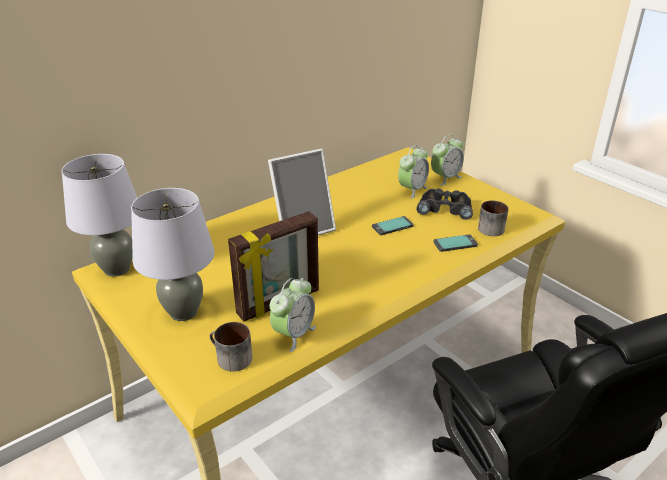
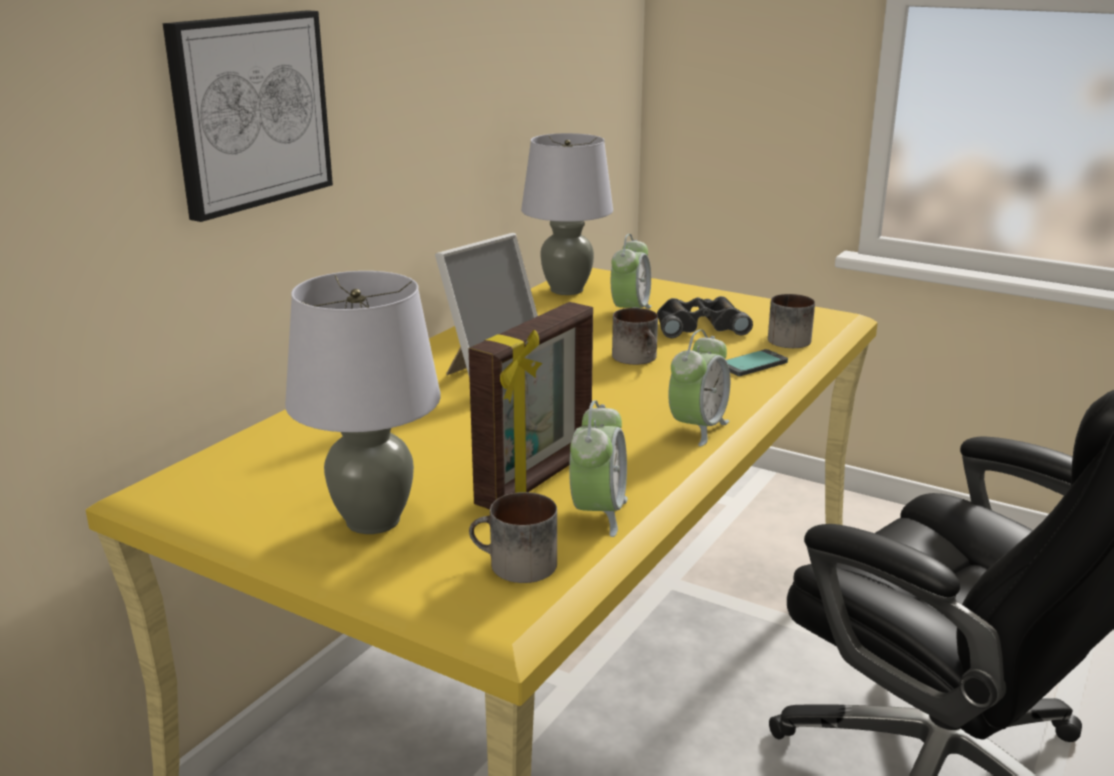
camera: 20 degrees left, 10 degrees down
(116, 269) = (188, 485): grey table lamp -> grey table lamp (566, 290)
(174, 73) = (249, 111): none -> picture
(392, 226) = (639, 358): phone -> mug
(445, 178) = (668, 293): alarm clock -> alarm clock (697, 429)

